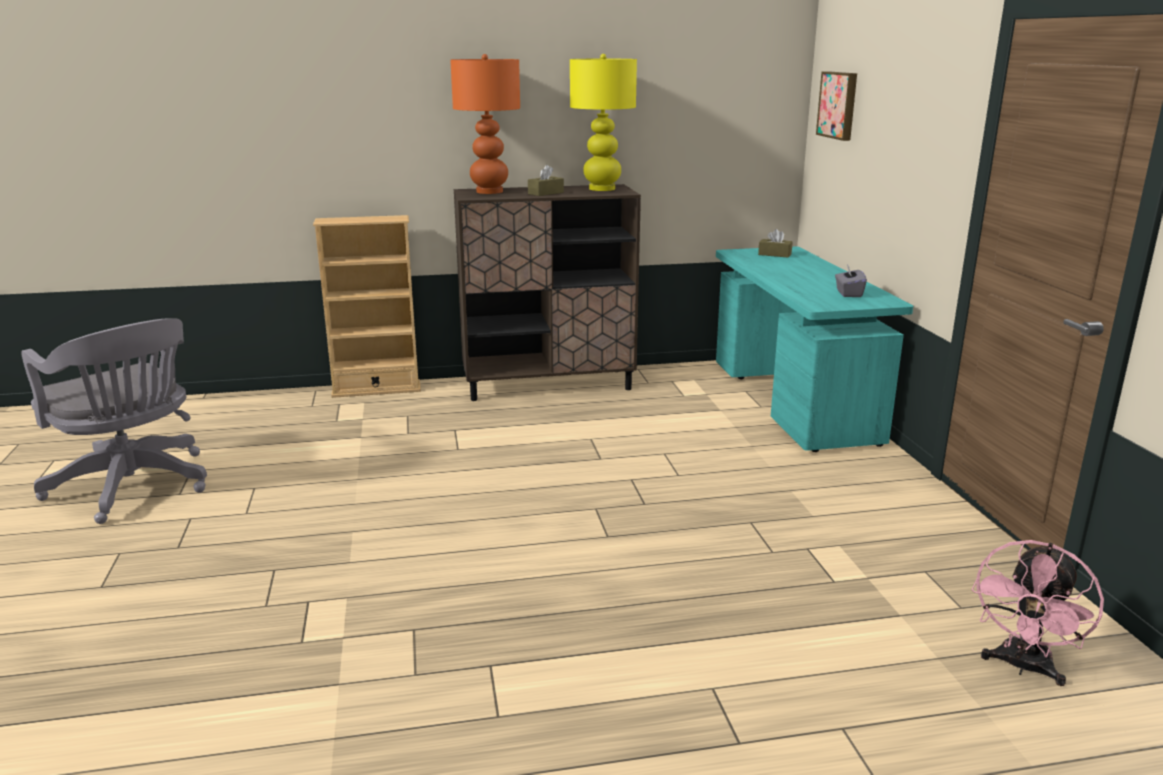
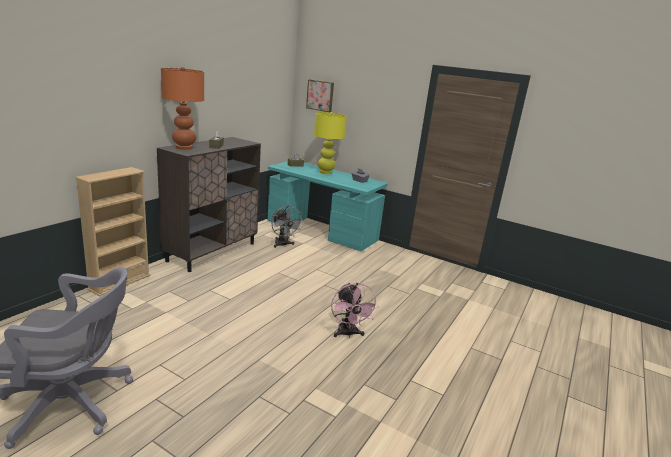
camera: 50 degrees left, 0 degrees up
(602, 189) = (233, 141): yellow table lamp -> yellow table lamp (325, 172)
(677, 403) = (283, 245): none -> grey fan
(1022, 667) = (509, 301): pink fan -> pink fan (348, 334)

